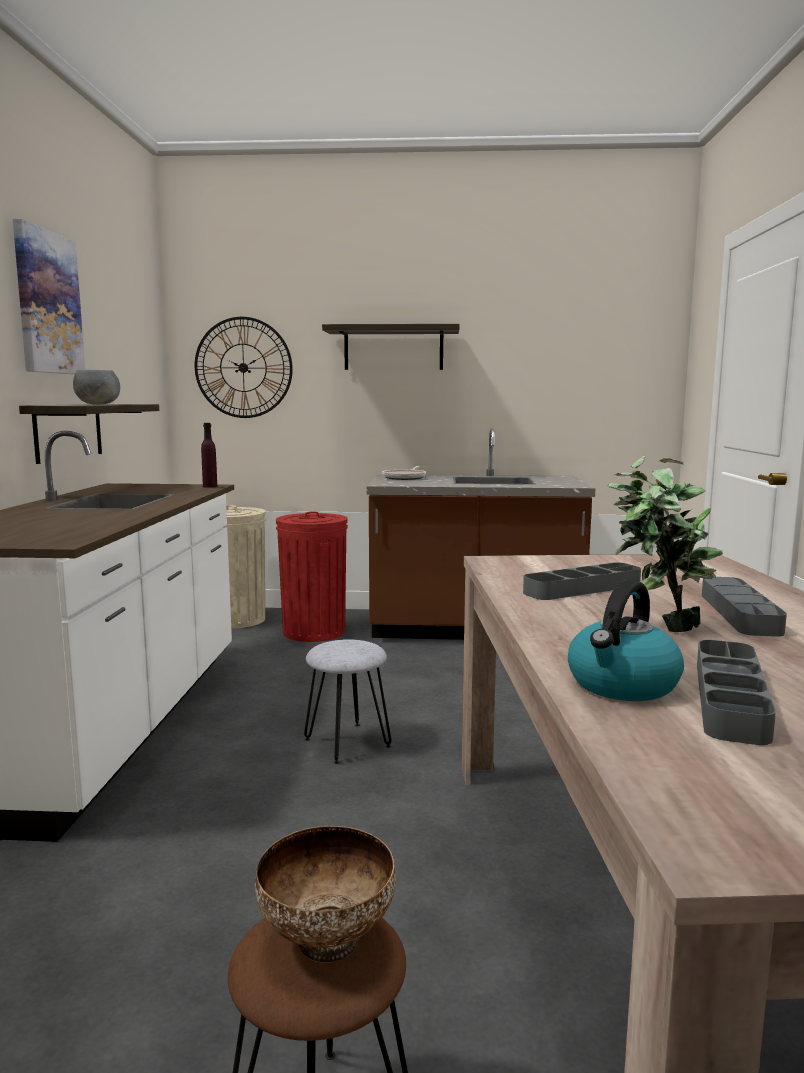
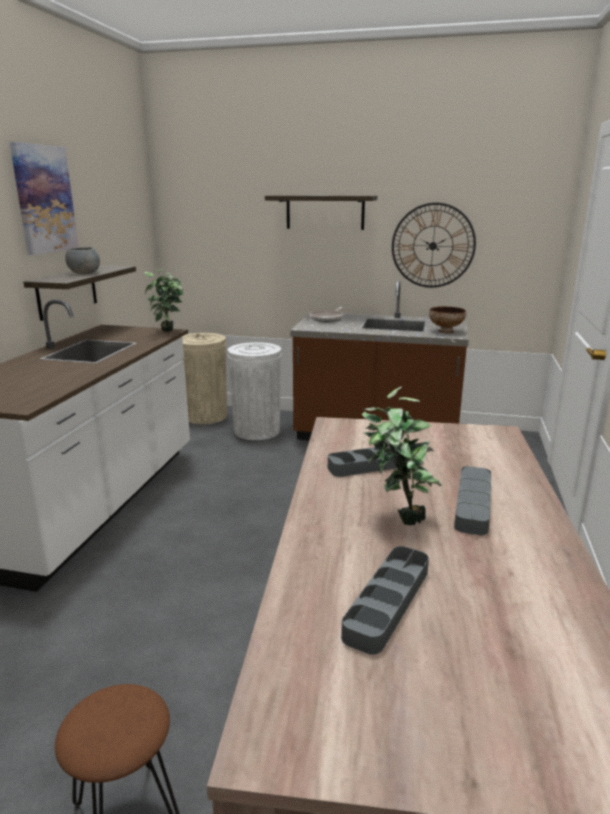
camera: 10 degrees right, 10 degrees up
(210, 486) = (168, 332): purple bottle -> potted plant
(243, 368) = (211, 226): wall clock -> wall clock (433, 246)
(314, 632) = (257, 431): red trash can -> white trash can
(326, 939) = (119, 716): bowl -> bowl (445, 331)
(346, 743) = (244, 532): grey stool -> none
(622, 685) = (322, 580): kettle -> none

